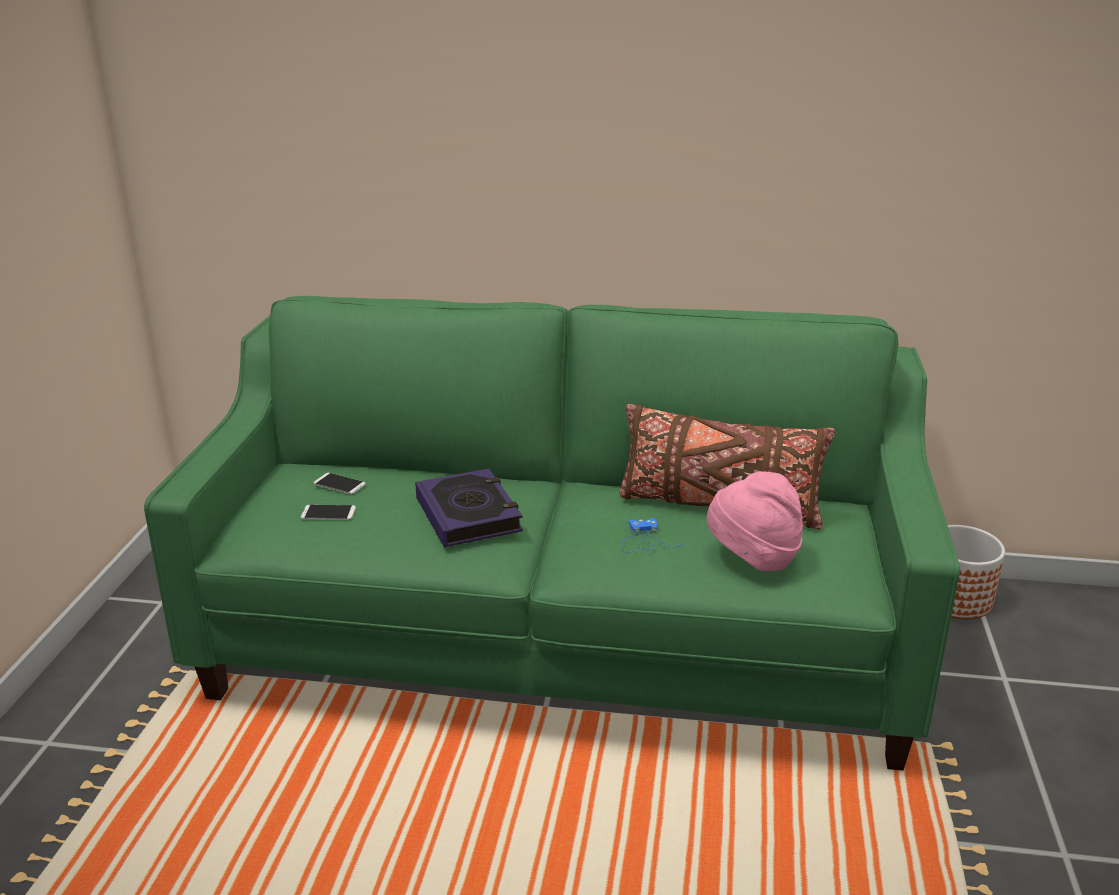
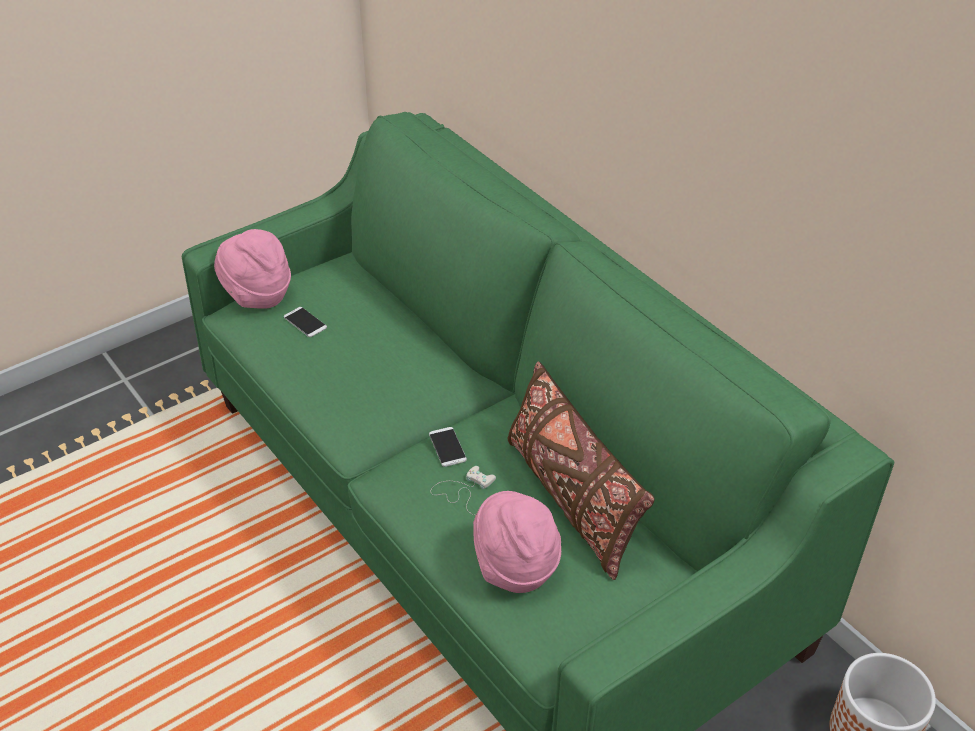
camera: 45 degrees right, 15 degrees up
(245, 518) = (256, 294): none -> pink hat
(339, 484) = (345, 299): phone -> phone (447, 447)
(468, 515) = (385, 383): book -> none
(644, 540) = (463, 491): blue game controller -> white game controller

